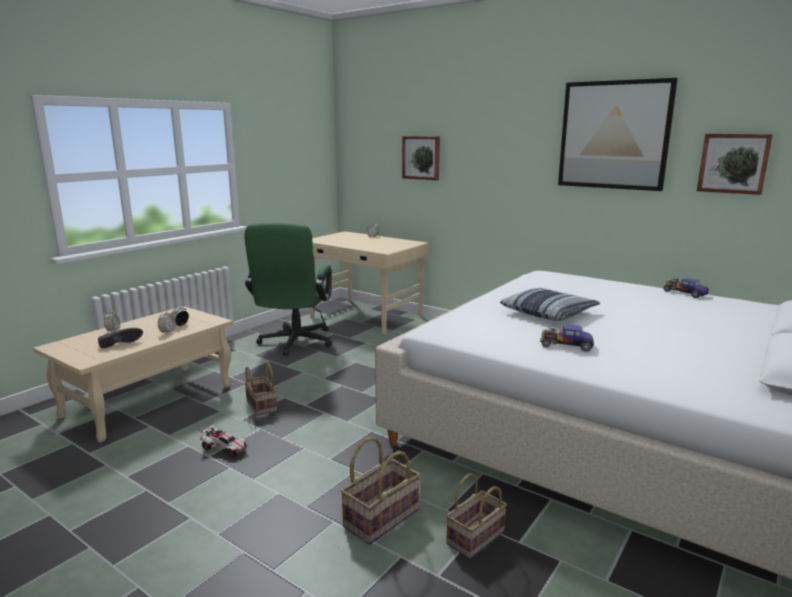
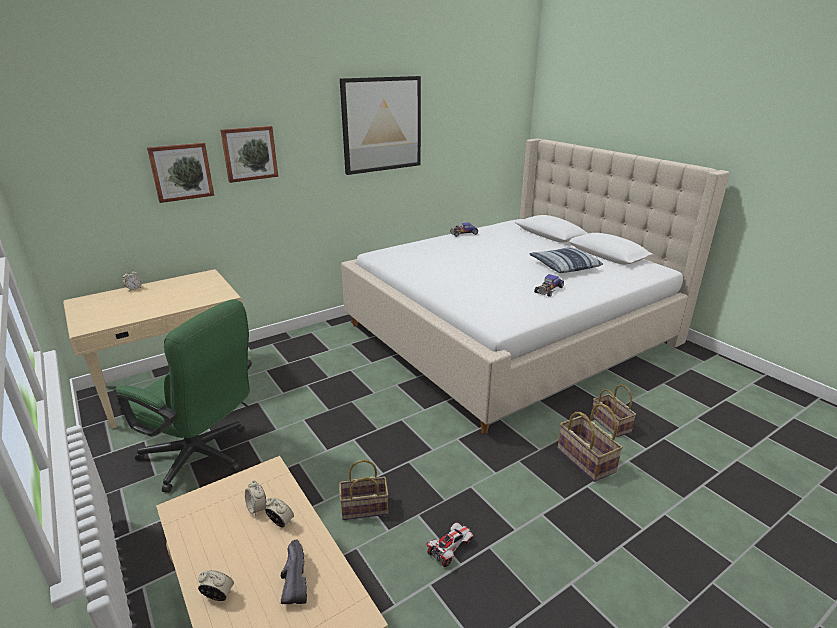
camera: 70 degrees left, 10 degrees up
(549, 313) = (480, 278): pillow -> pillow (564, 266)
(733, 163) = (453, 138): picture -> picture (249, 153)

